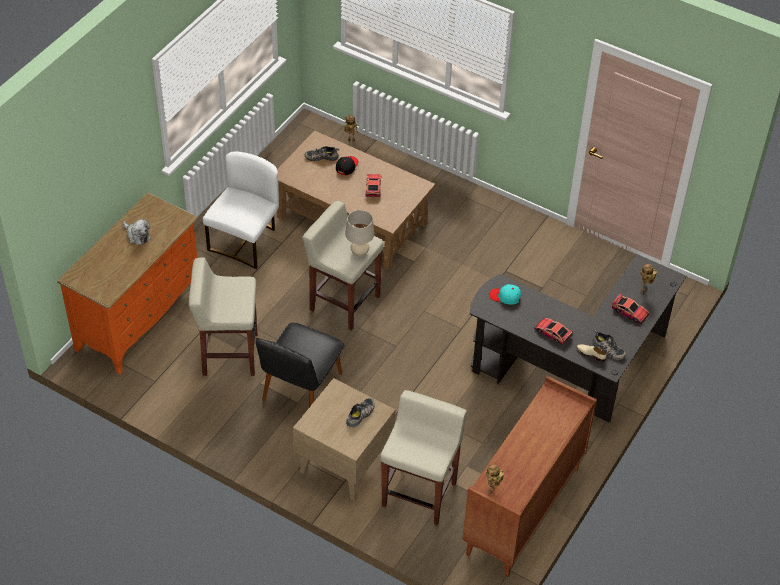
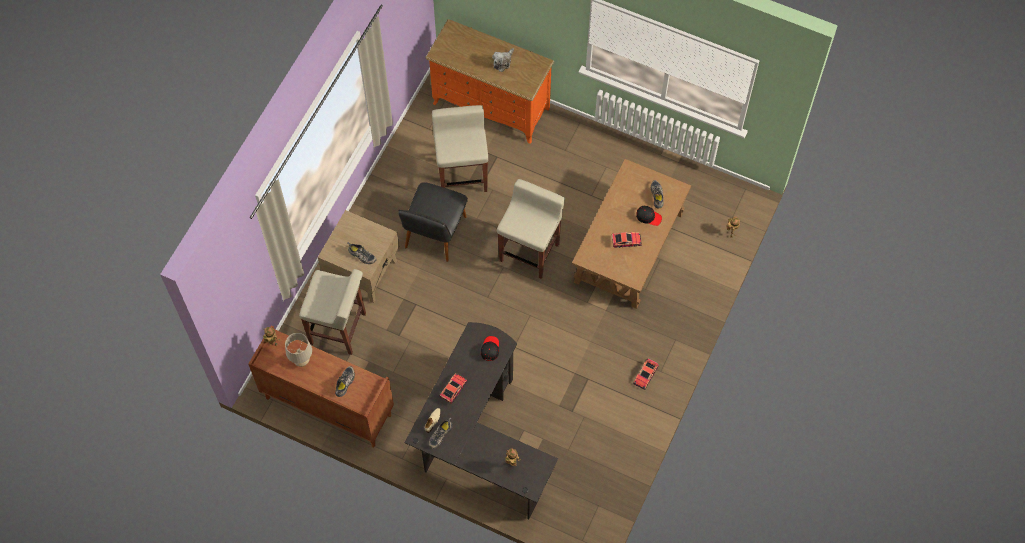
camera: 85 degrees right, 15 degrees up
(245, 241) = (588, 168): white chair -> none
(302, 386) = (435, 232): black chair -> black chair turned 90 degrees counterclockwise
(359, 252) = (525, 231): beige table lamp -> beige table lamp (302, 361)
(505, 296) = (490, 349): turquoise cap -> black cap
(548, 421) = (345, 383): none -> shoe
(630, 312) = (485, 453): toy car -> toy car (645, 375)

